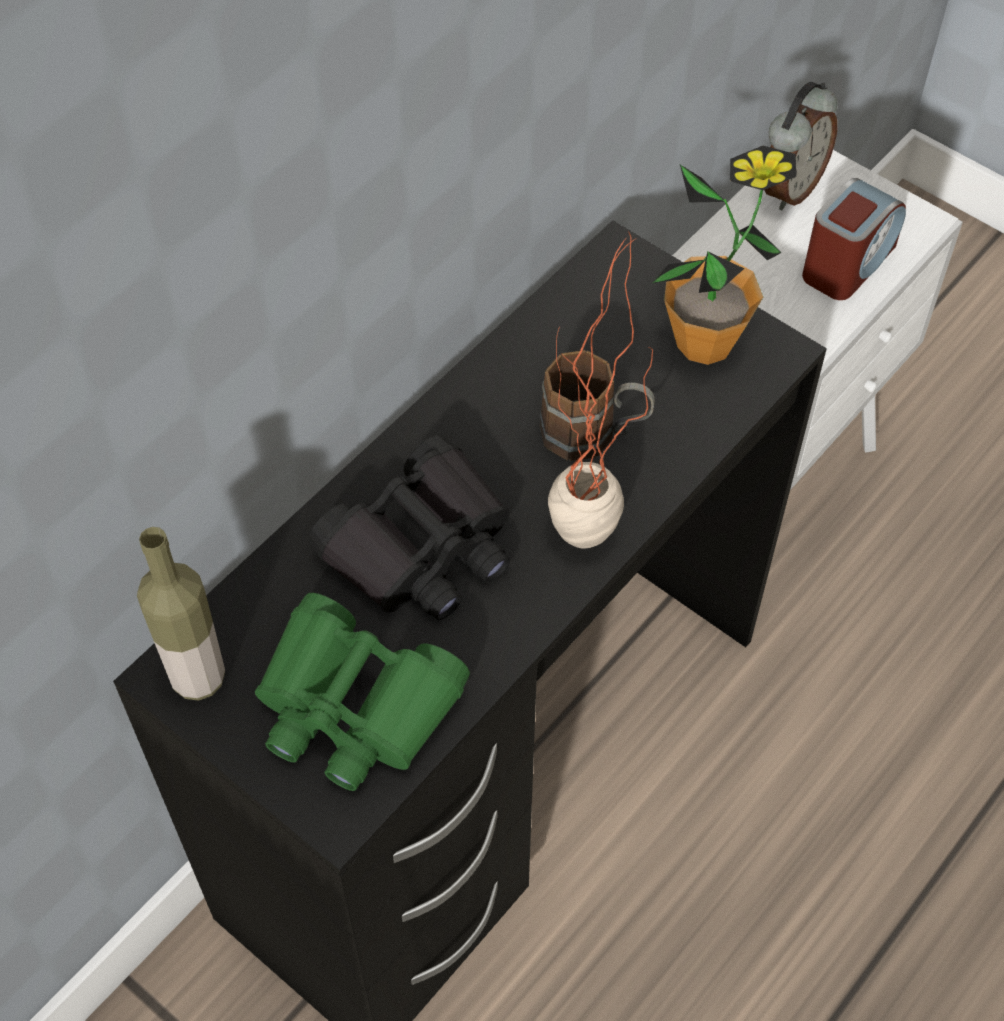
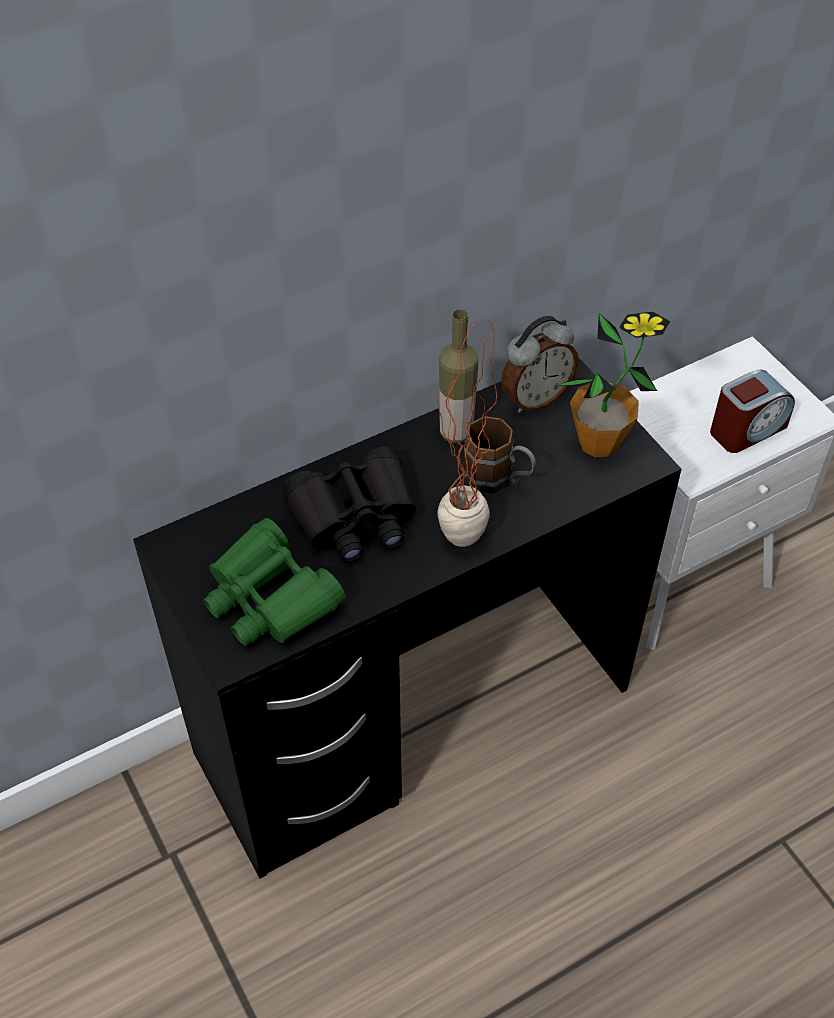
camera: 20 degrees right, 5 degrees down
(198, 678) = (183, 552): bottle -> bottle (456, 432)
(790, 188) = (727, 370): alarm clock -> alarm clock (535, 398)

